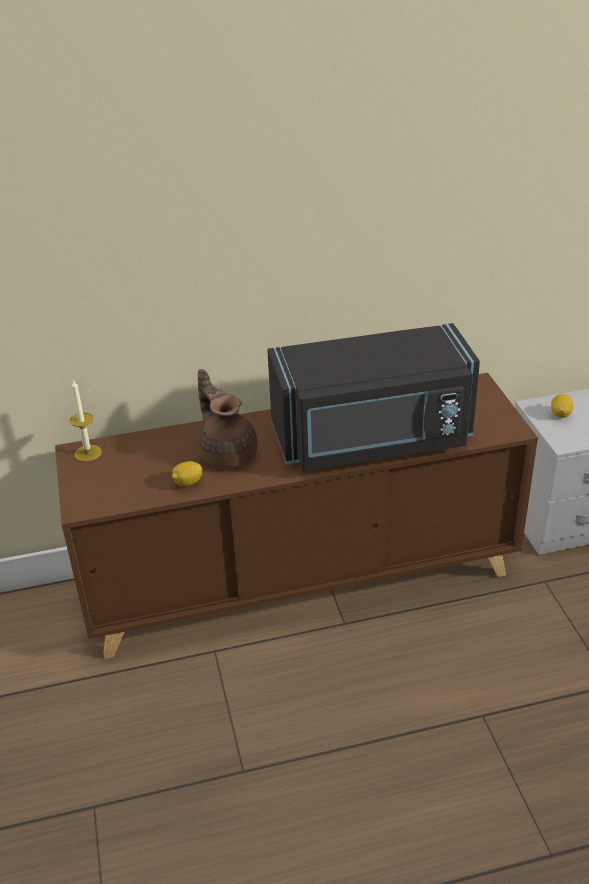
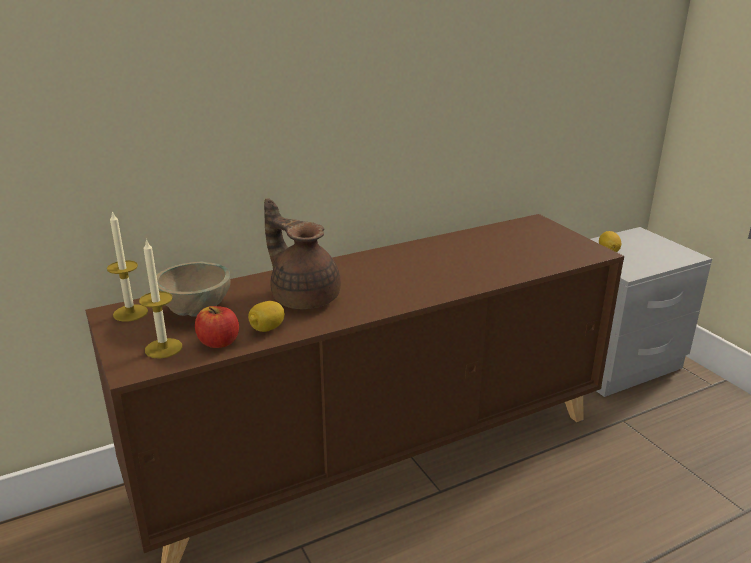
camera: 15 degrees left, 10 degrees down
(105, 492) = (163, 348): none -> candle
(138, 458) = (196, 311): none -> beige bowl
(147, 491) = (219, 342): none -> apple
(373, 440) = (460, 272): black microwave -> none

